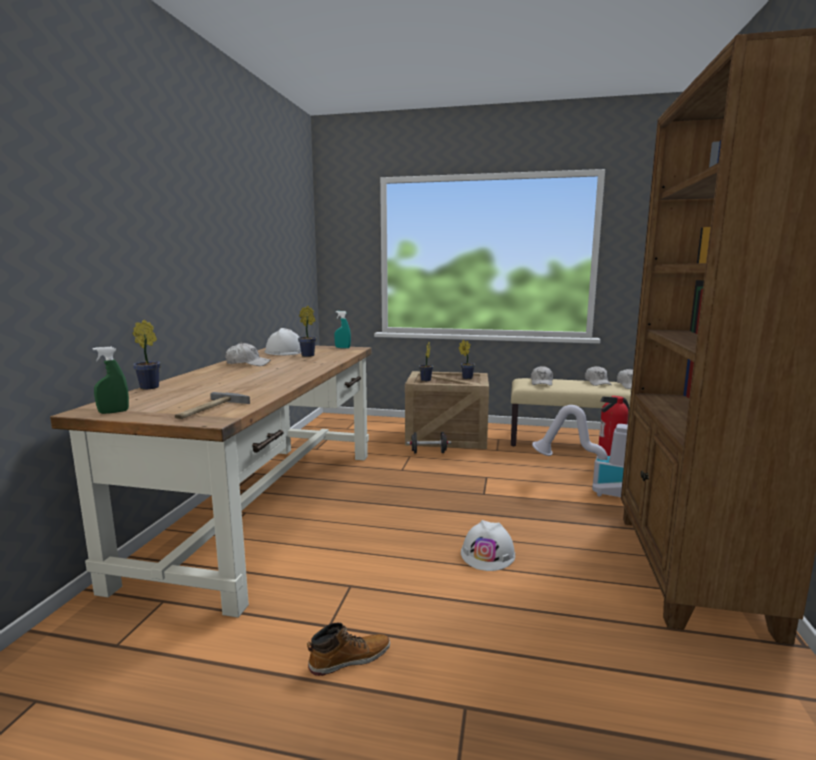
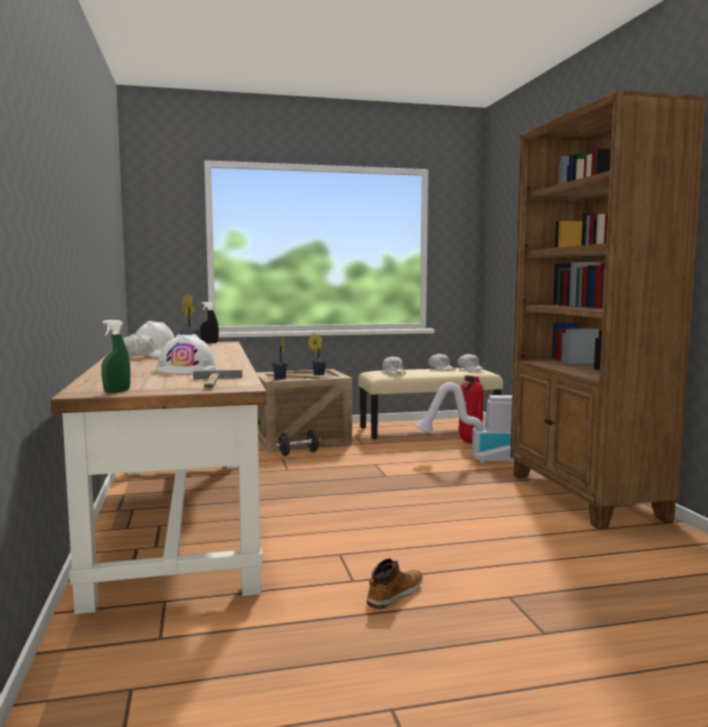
camera: 25 degrees left, 5 degrees down
(151, 387) = (91, 376): potted plant -> none
(342, 348) = (209, 343): turquoise spray bottle -> black spray bottle
(488, 554) = (433, 513): white hard hat -> white hard hat (186, 369)

